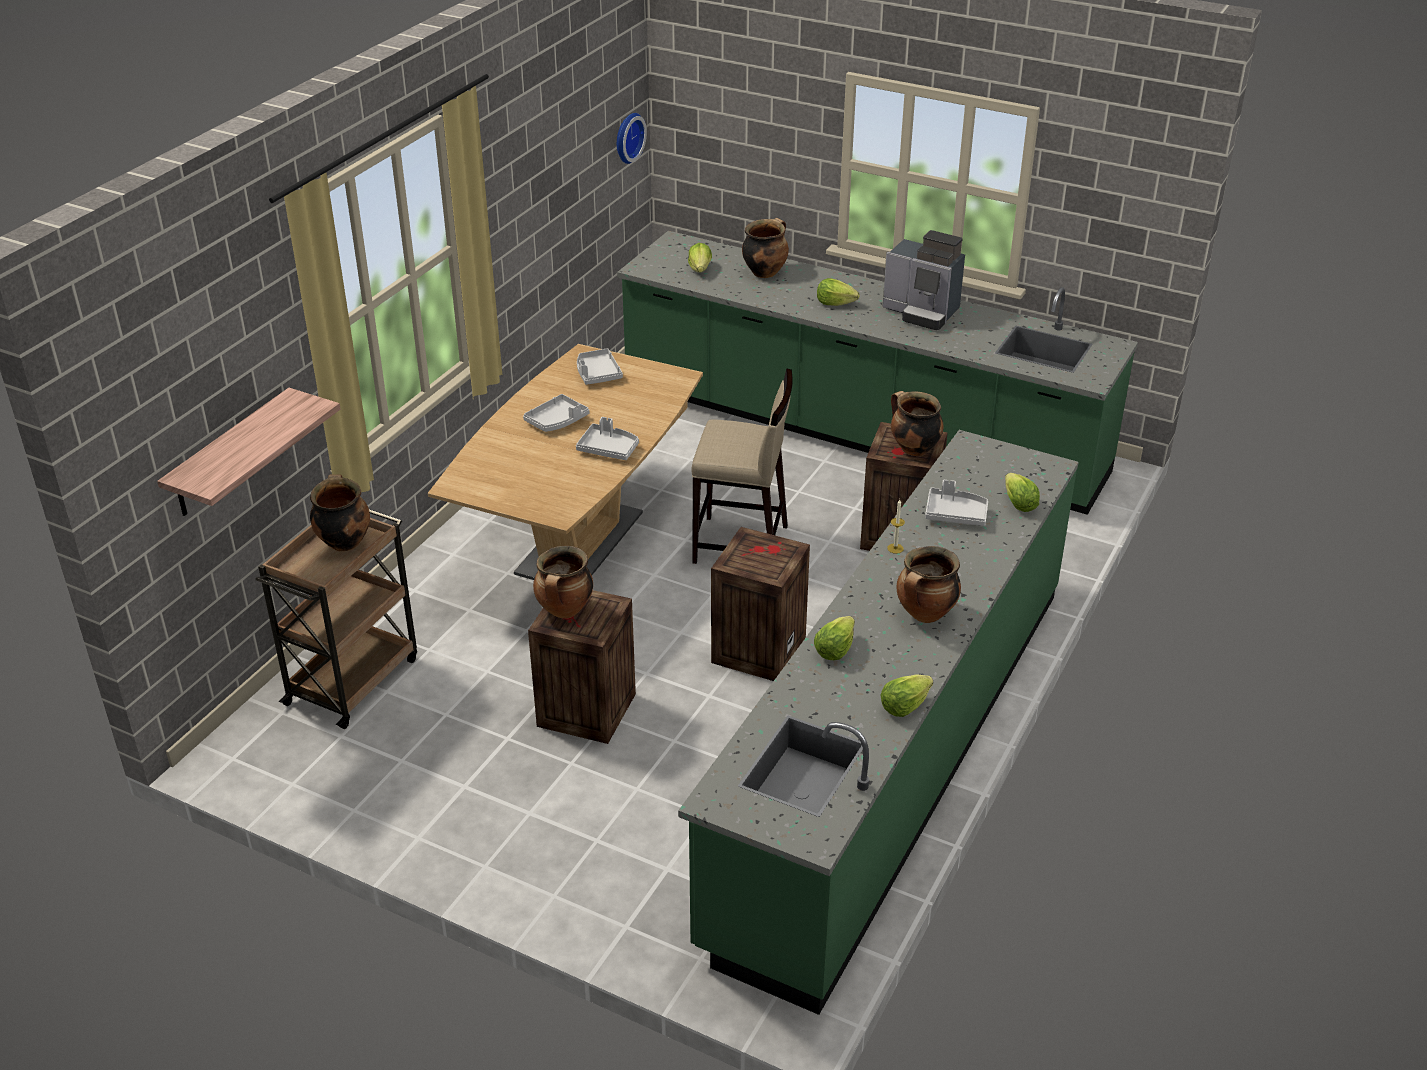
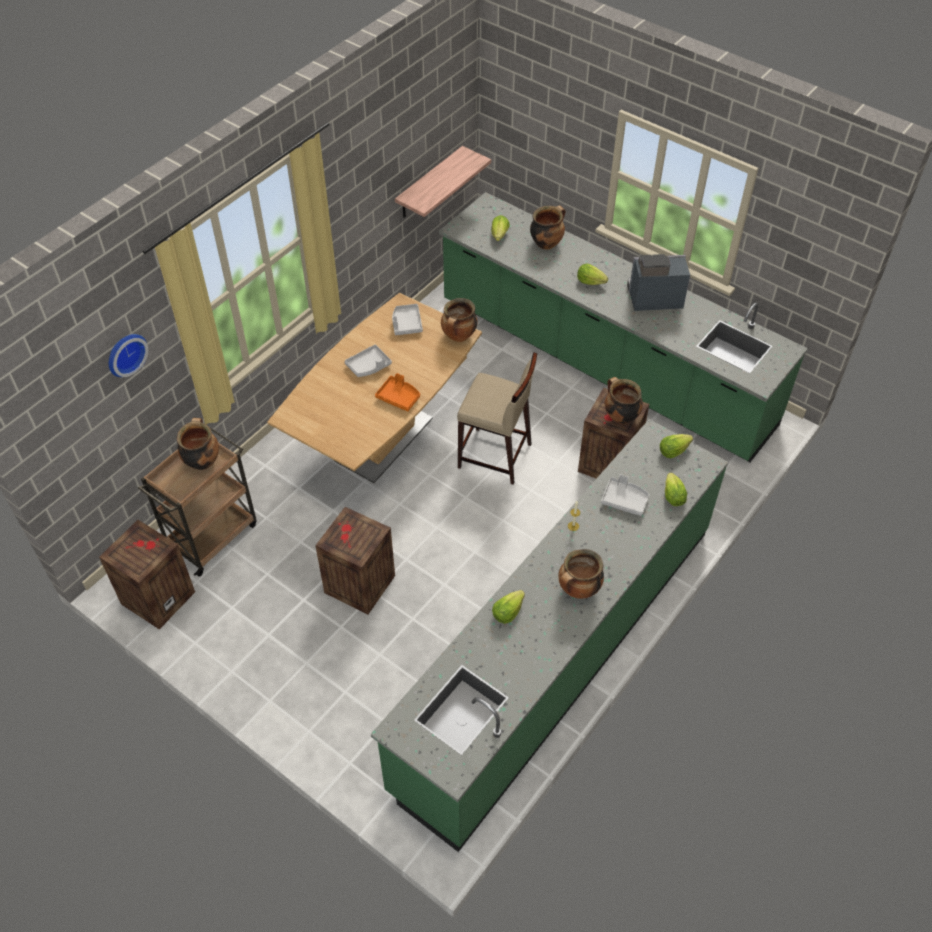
camera: 10 degrees right, 15 degrees up
(230, 454) = (121, 407): shelf -> shelf (429, 183)
(565, 611) = (343, 532): cooking pot -> cooking pot (459, 337)
(608, 449) = (399, 397): grey tray -> orange tray
(627, 137) = (457, 127): wall clock -> wall clock (125, 353)
(758, 649) = (486, 549): crate -> crate (158, 596)
(904, 706) = (542, 669): lettuce -> lettuce (673, 451)
(922, 312) = (652, 298): coffee machine -> coffee machine turned 135 degrees clockwise

